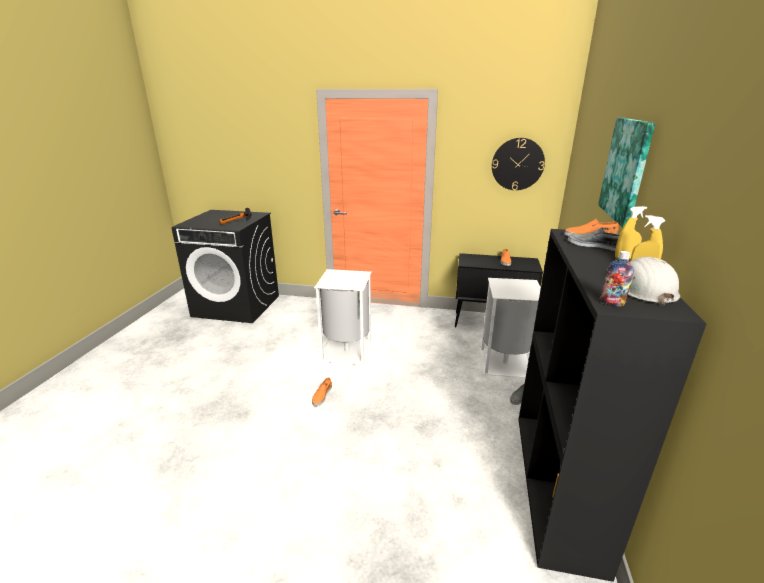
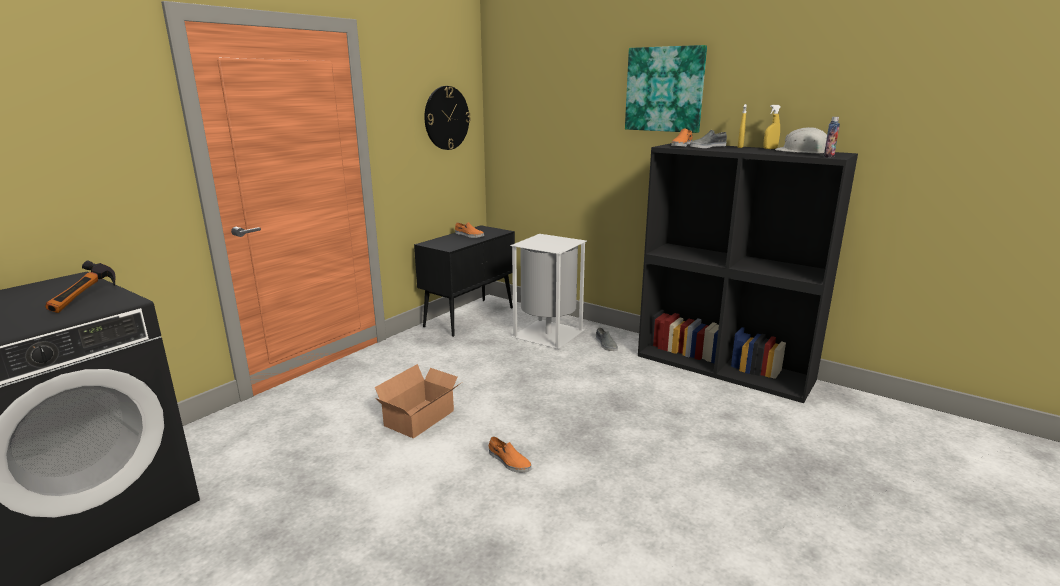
camera: 65 degrees left, 5 degrees down
(347, 351) = (422, 418): white trash can -> cardboard box

